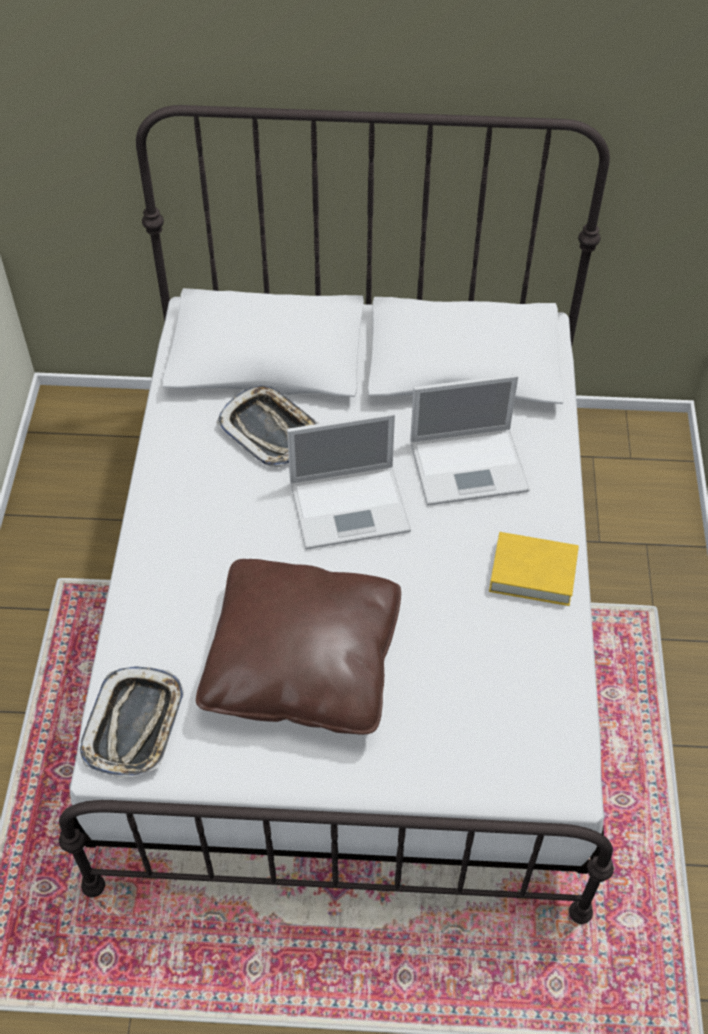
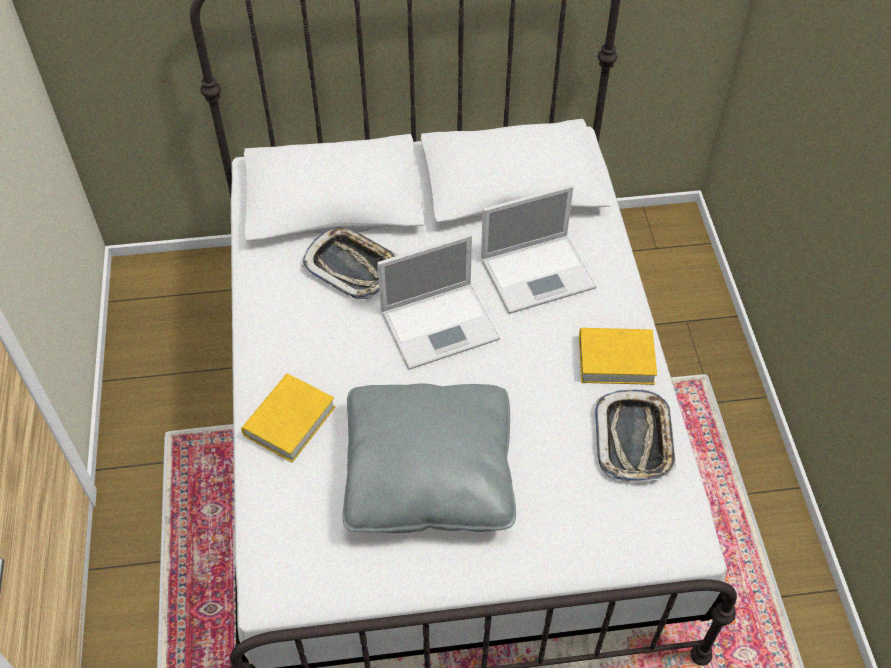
camera: 10 degrees left, 0 degrees up
(135, 725) = (287, 557): tray -> tray (634, 439)
(168, 584) = (289, 421): none -> yellow book
(302, 663) = (429, 473): brown pillow -> grey pillow

